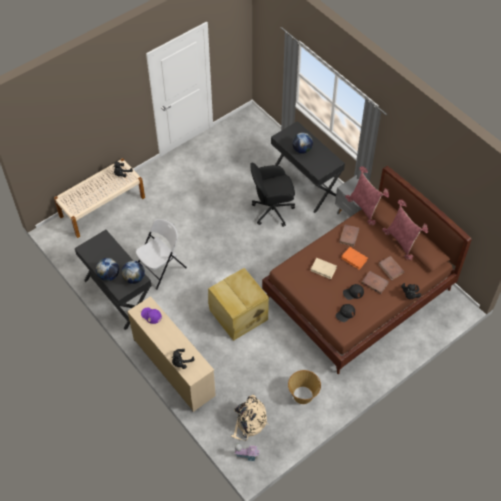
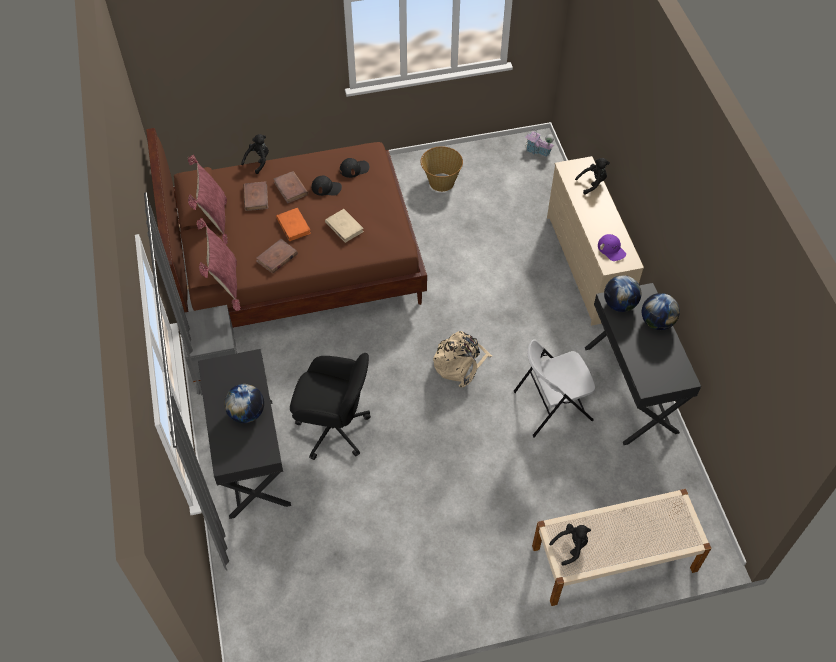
camera: 155 degrees left, 0 degrees up
(238, 316) = (471, 296): beige storage box -> none
(249, 422) = (520, 179): beige backpack -> beige backpack (460, 363)

